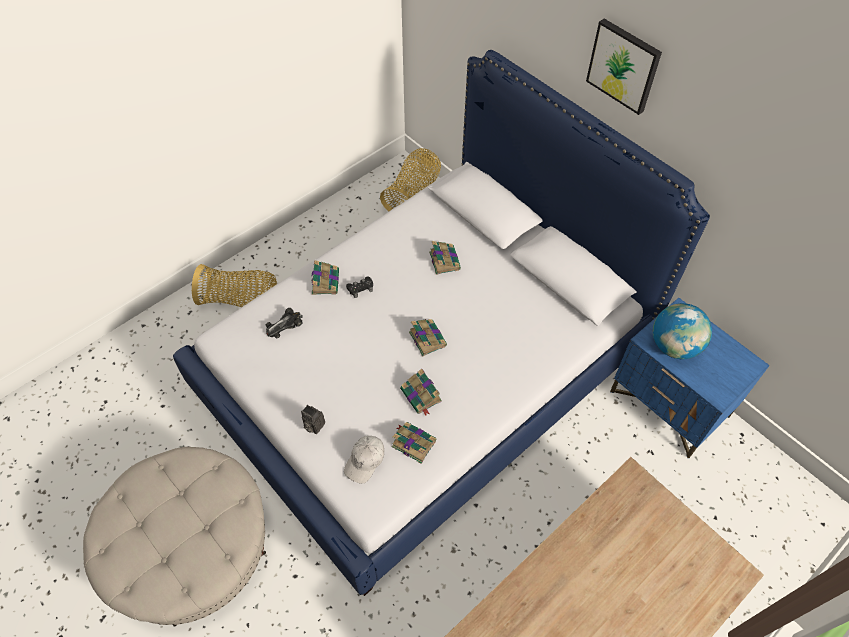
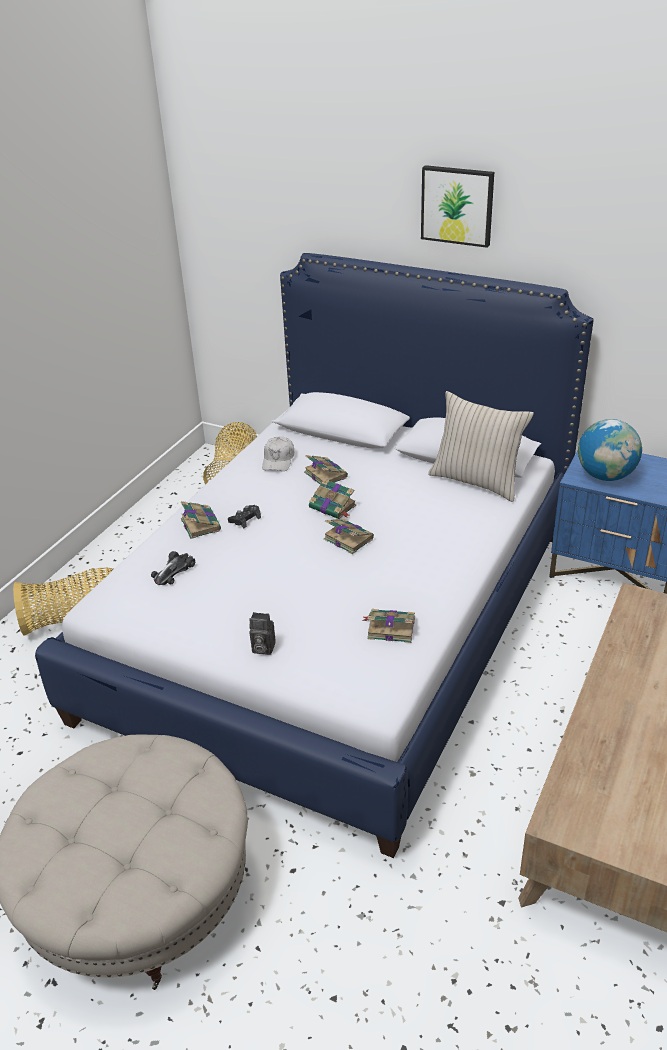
camera: 20 degrees left, 20 degrees down
(365, 461) = (345, 660): white cap -> white cap (278, 460)
(421, 396) = (373, 586): book -> book (333, 507)
(562, 311) = (476, 481): none -> beige pillow

